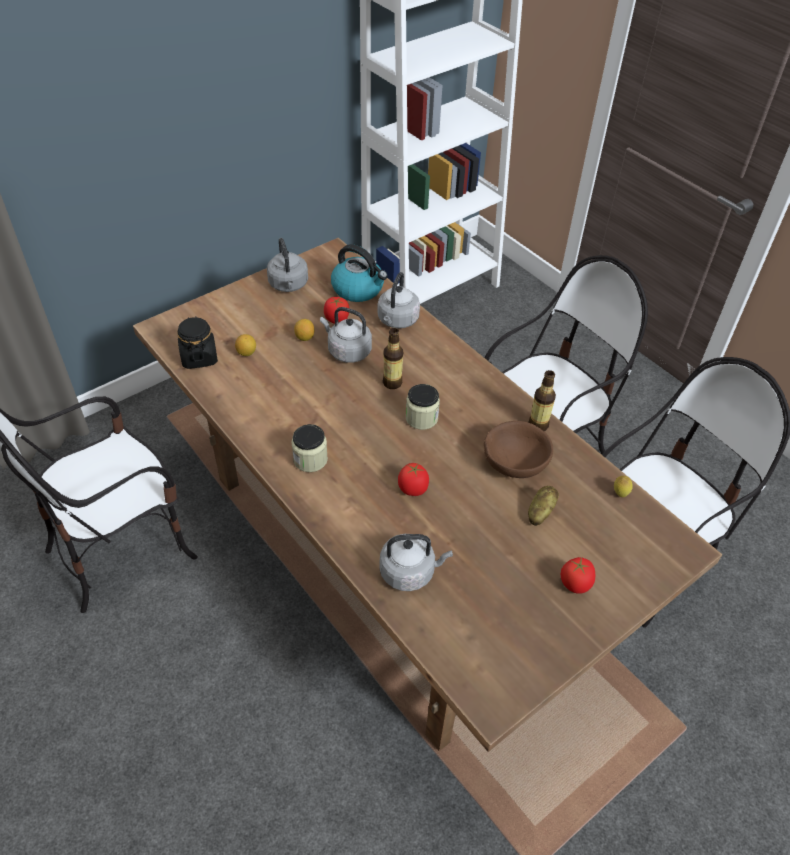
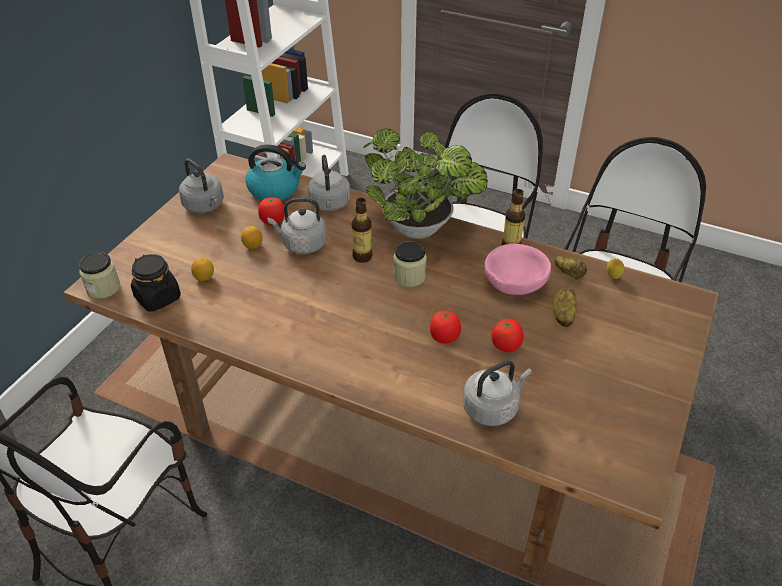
camera: 25 degrees left, 5 degrees down
(310, 459) = (333, 348): jar -> jar (103, 288)
(465, 376) = (422, 230): none -> potted plant
(515, 463) = (515, 284): brown bowl -> pink bowl
(575, 584) = (631, 360): tomato -> tomato (506, 345)
(577, 474) = (569, 274): none -> potato

